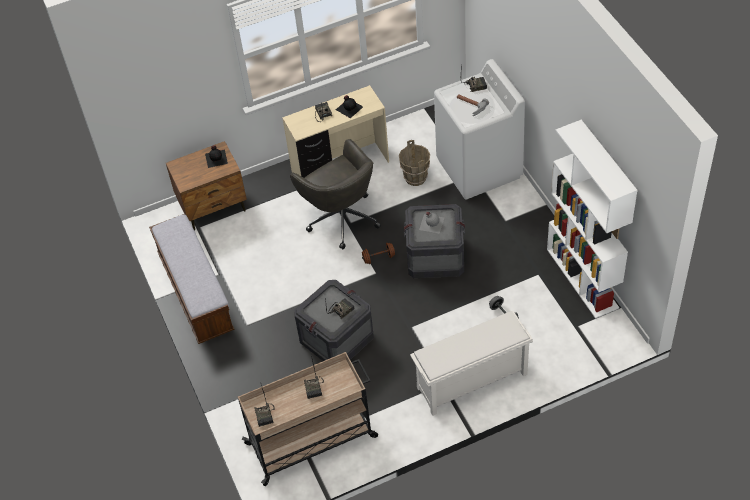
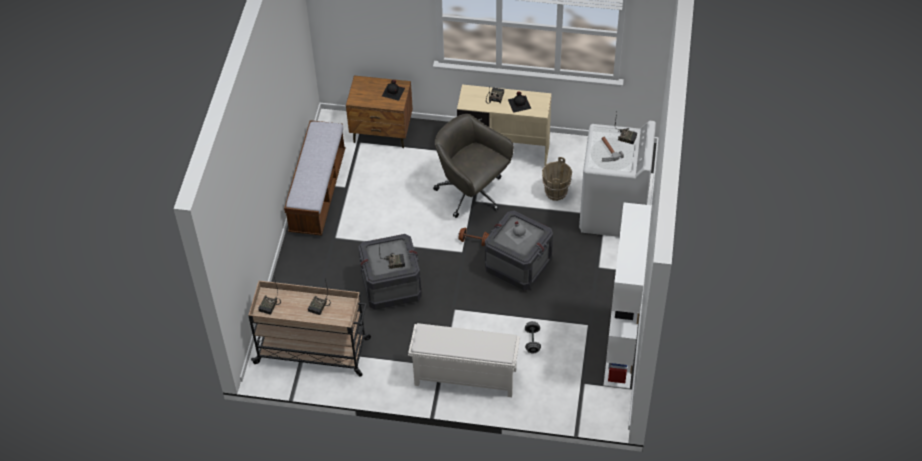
camera: 30 degrees right, 0 degrees up
(342, 217) = (472, 193): grey office chair -> grey office chair turned 135 degrees clockwise

